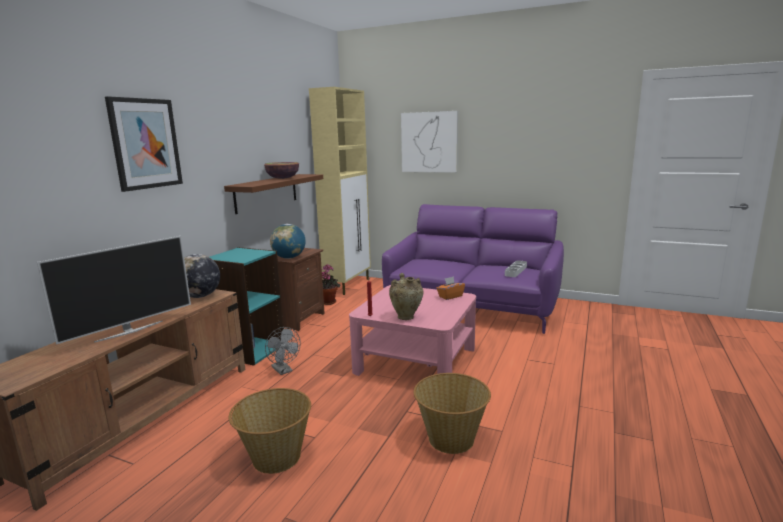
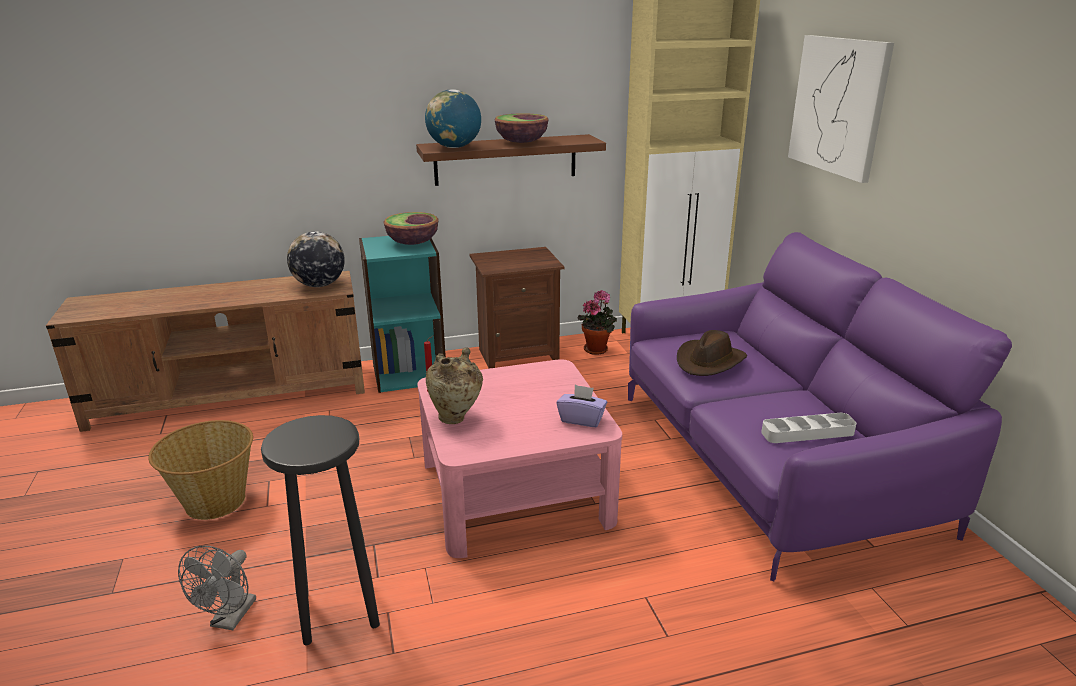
camera: 50 degrees right, 10 degrees up
(129, 331) = (201, 301): television -> none
(145, 143) = (285, 83): picture -> none
(246, 251) = (412, 243): none -> bowl
(284, 370) = (385, 415): grey fan -> grey fan (230, 619)
(289, 258) = (497, 265): globe -> globe (454, 147)
(439, 266) = (710, 361): none -> brown hat
(450, 296) = (581, 419): orange tissue box -> purple tissue box
(451, 438) = (338, 611): basket -> black stool

